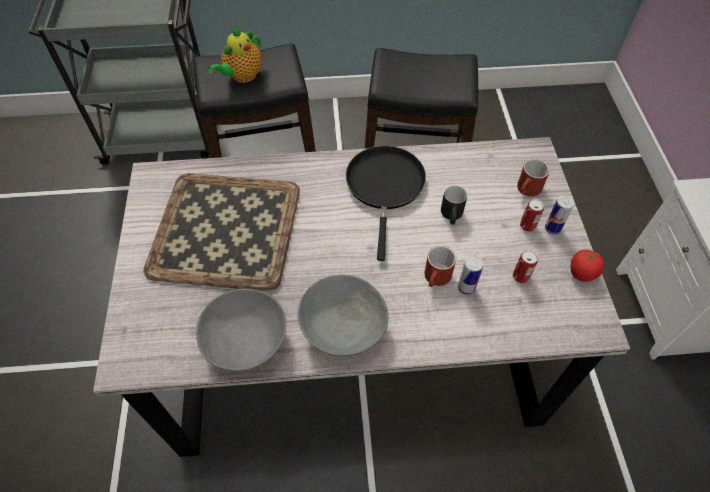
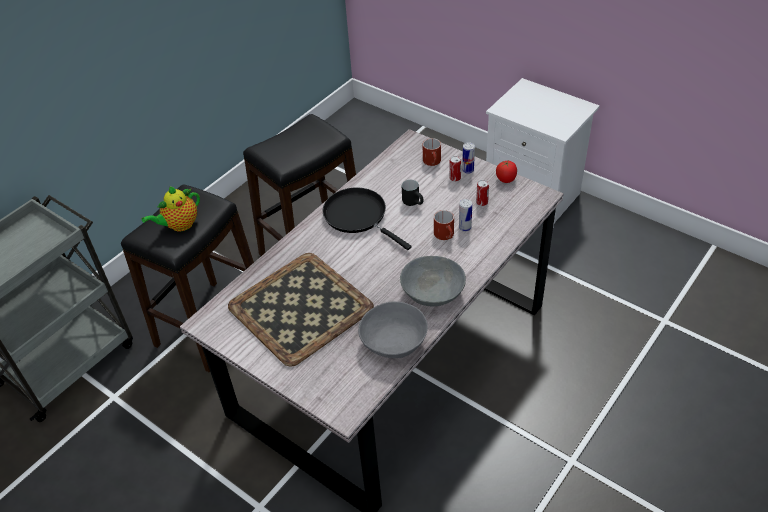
camera: 45 degrees left, 10 degrees down
(242, 76) = (179, 225): teapot -> teapot turned 60 degrees clockwise

